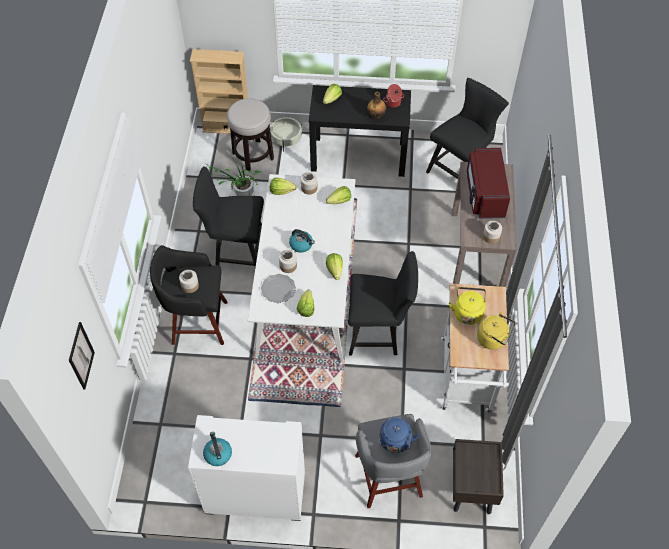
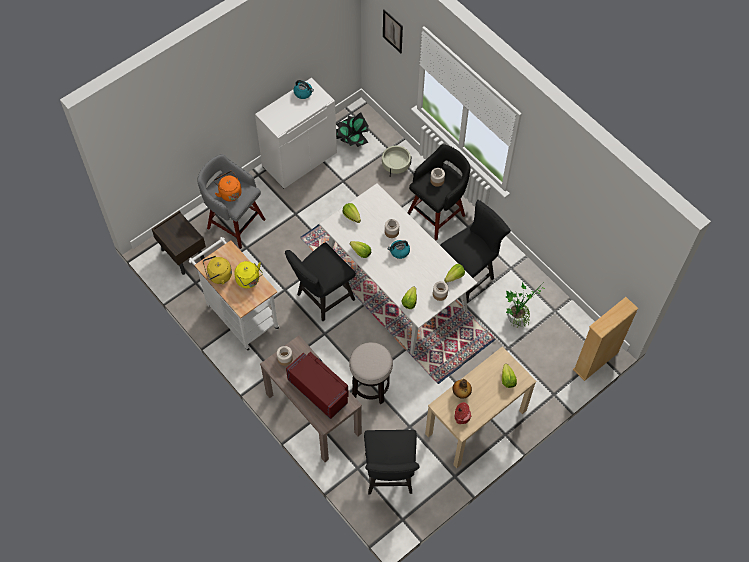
camera: 135 degrees right, 5 degrees up
(180, 468) = (352, 139): none -> potted plant
(253, 156) = (548, 354): stool -> stool (370, 387)
(278, 289) = (380, 213): plate -> none
(286, 139) = (543, 389): beige planter -> beige planter (396, 165)
(359, 156) = (475, 422): black console table -> beige console table
(395, 442) = (229, 192): blue kettle -> orange kettle

